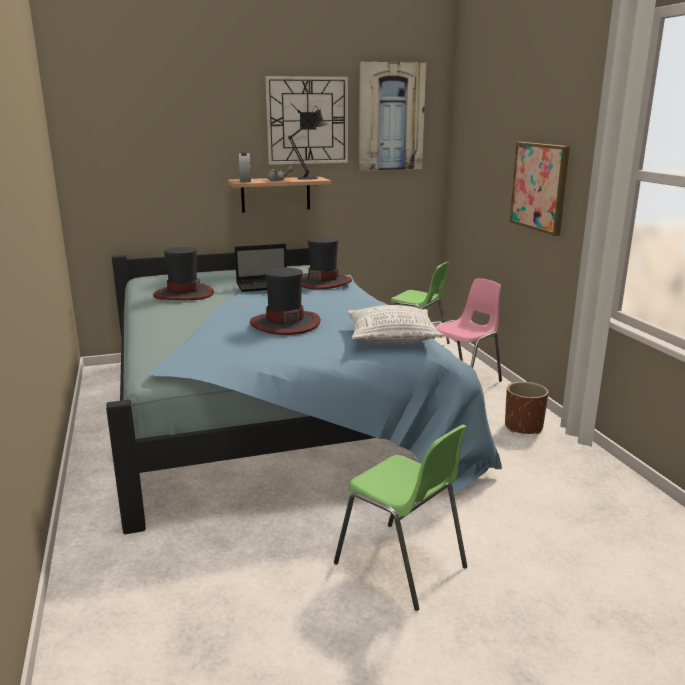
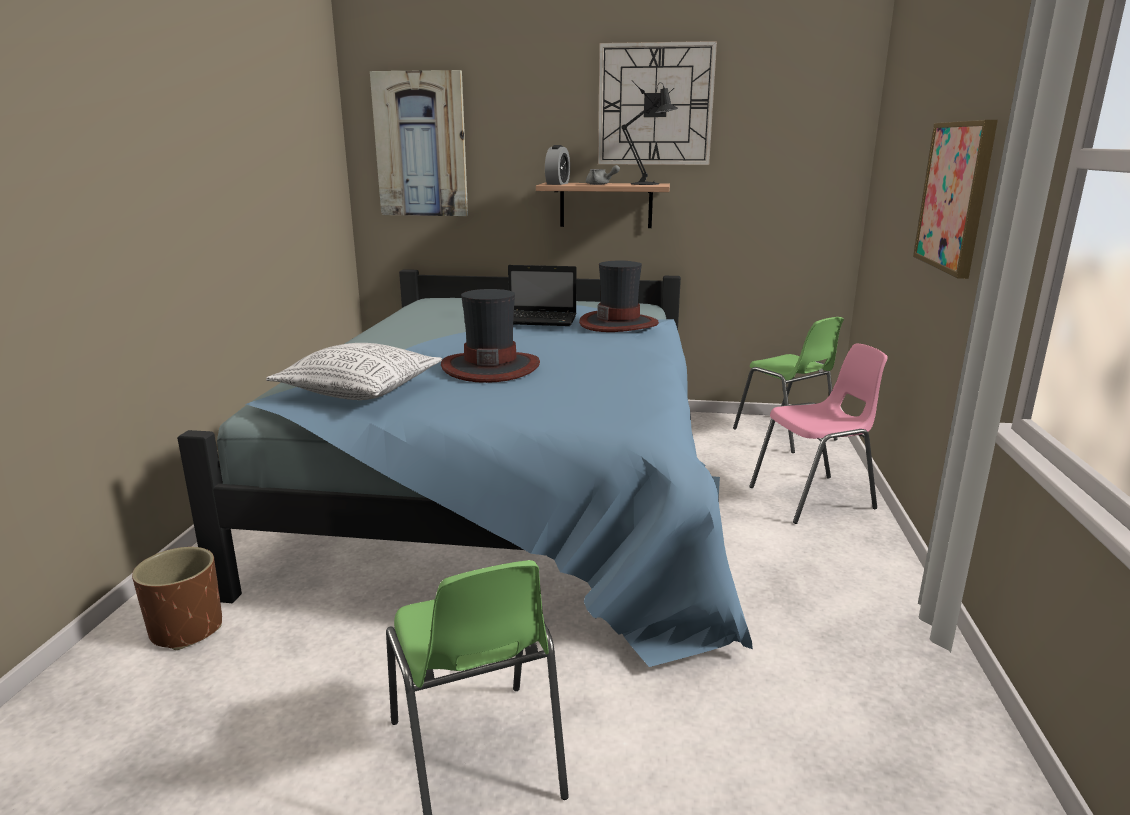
camera: 25 degrees right, 0 degrees up
(183, 294) = (439, 320): hat -> none
(391, 117) = (781, 100): picture -> picture (421, 145)
(392, 338) = (604, 407): pillow -> pillow (361, 390)
(523, 427) = (856, 589): brown planter -> brown planter (187, 629)

